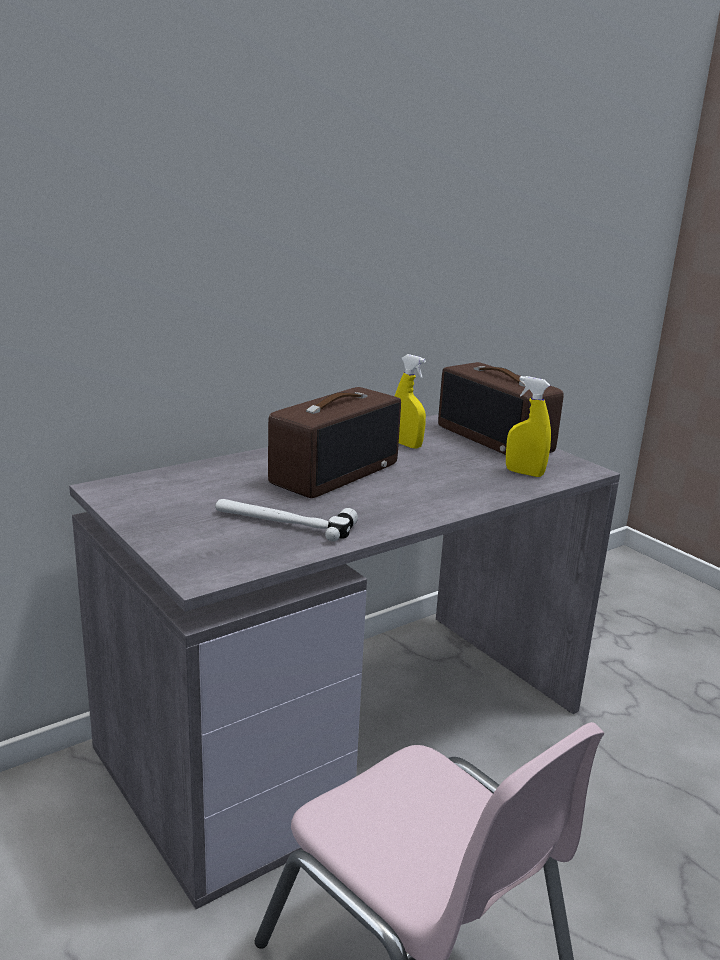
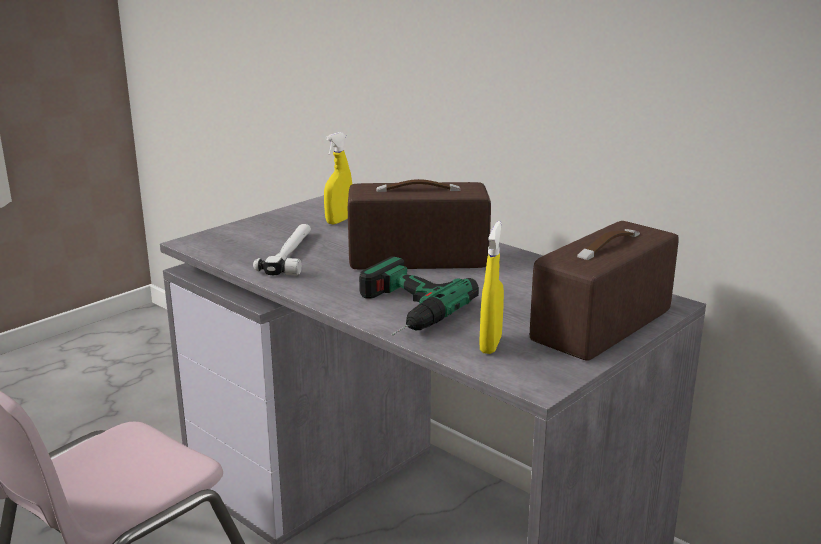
camera: 80 degrees right, 0 degrees up
(334, 473) = (417, 260): radio -> radio turned 150 degrees clockwise
(406, 445) = (528, 282): yellow spray bottle -> yellow spray bottle (339, 221)
(455, 493) = (398, 311): none -> power drill

